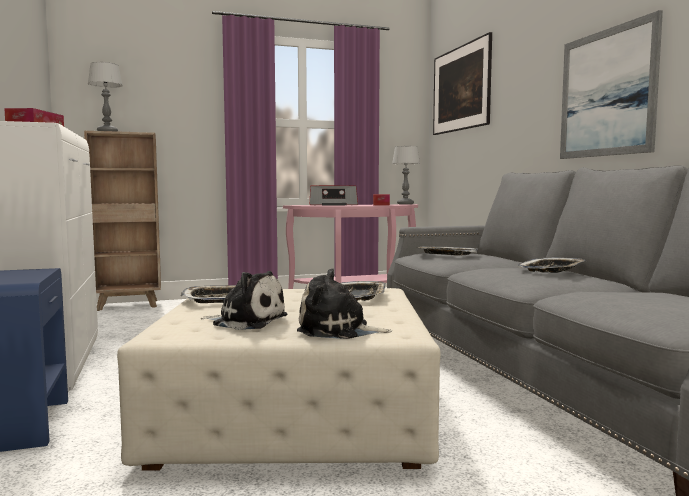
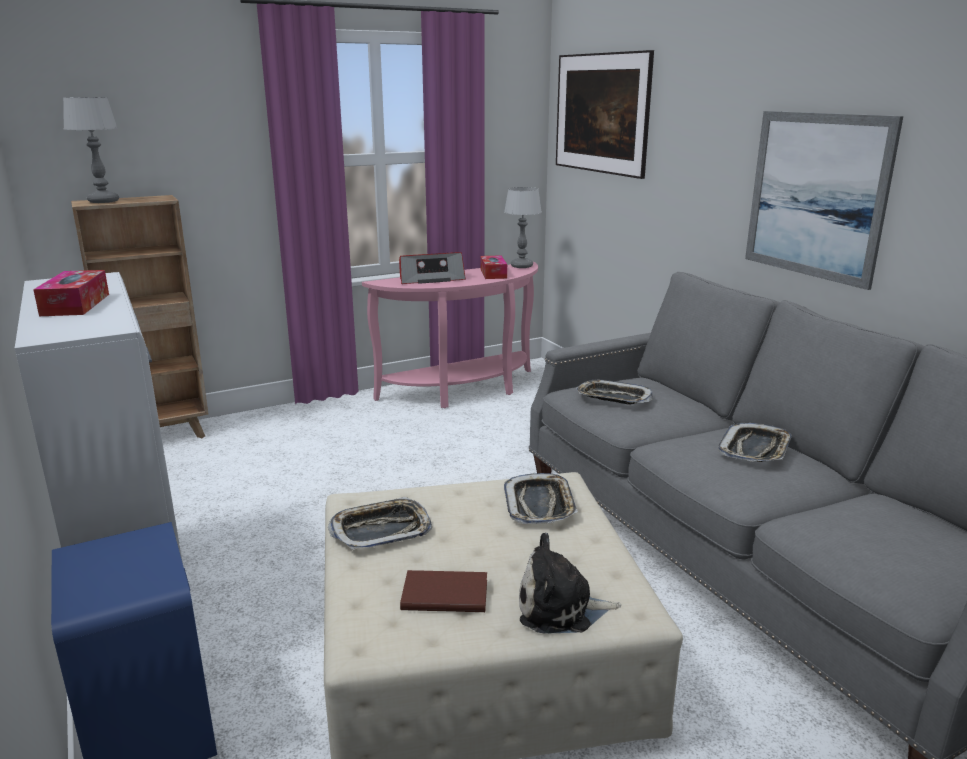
camera: 10 degrees left, 15 degrees up
(247, 321) = (444, 593): plush toy -> brown book

